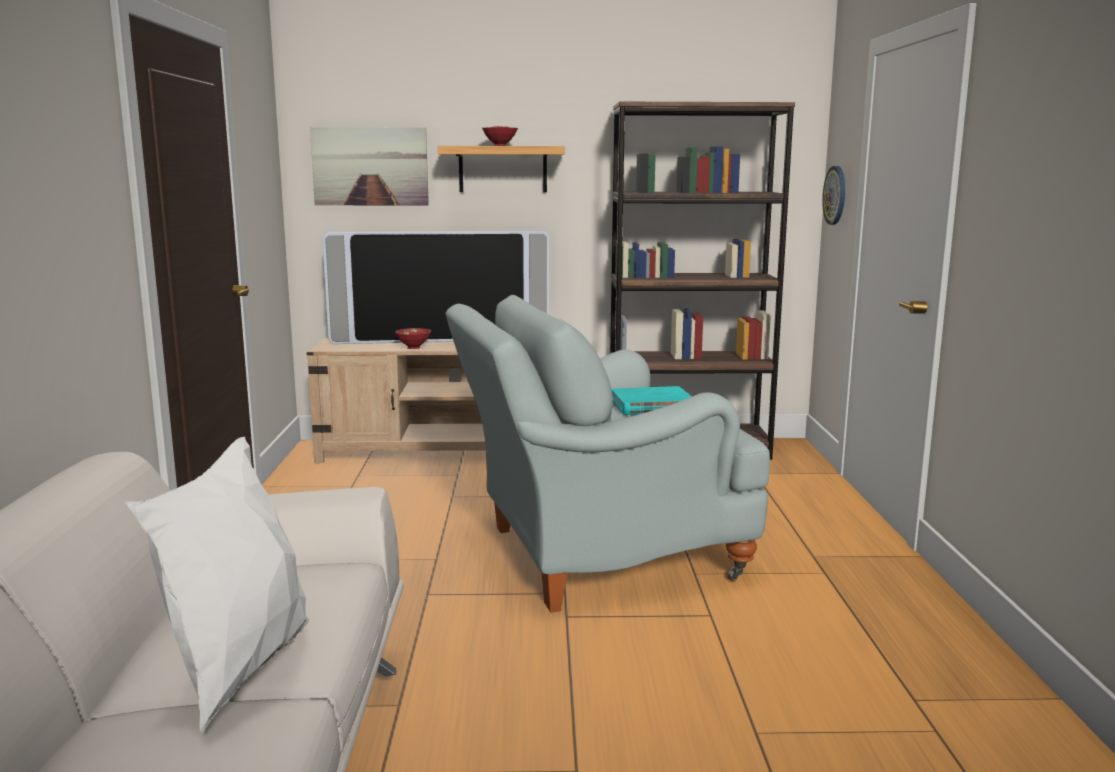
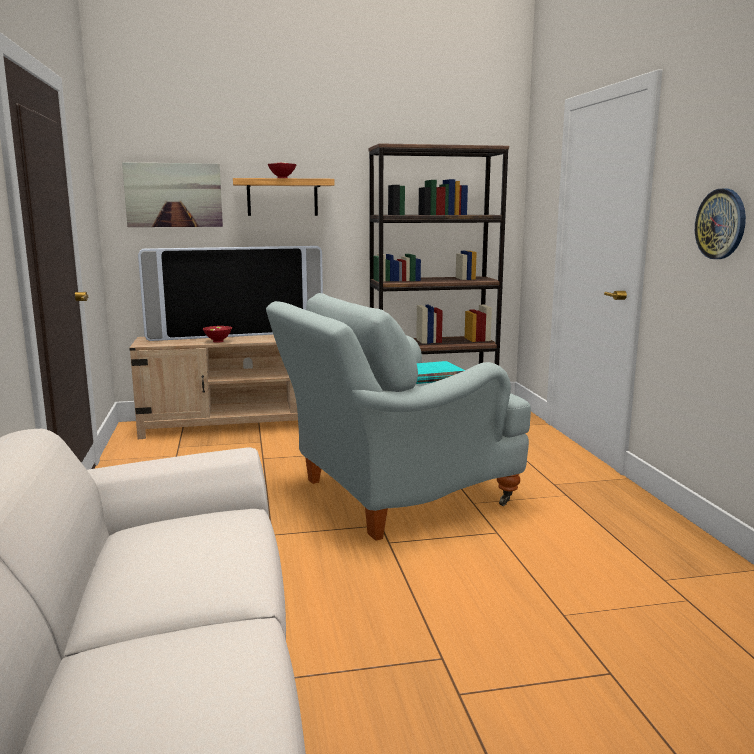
camera: 10 degrees left, 0 degrees up
(239, 669) = (196, 600): white pillow -> none
(835, 195) = (536, 216): wall clock -> wall clock (721, 224)

